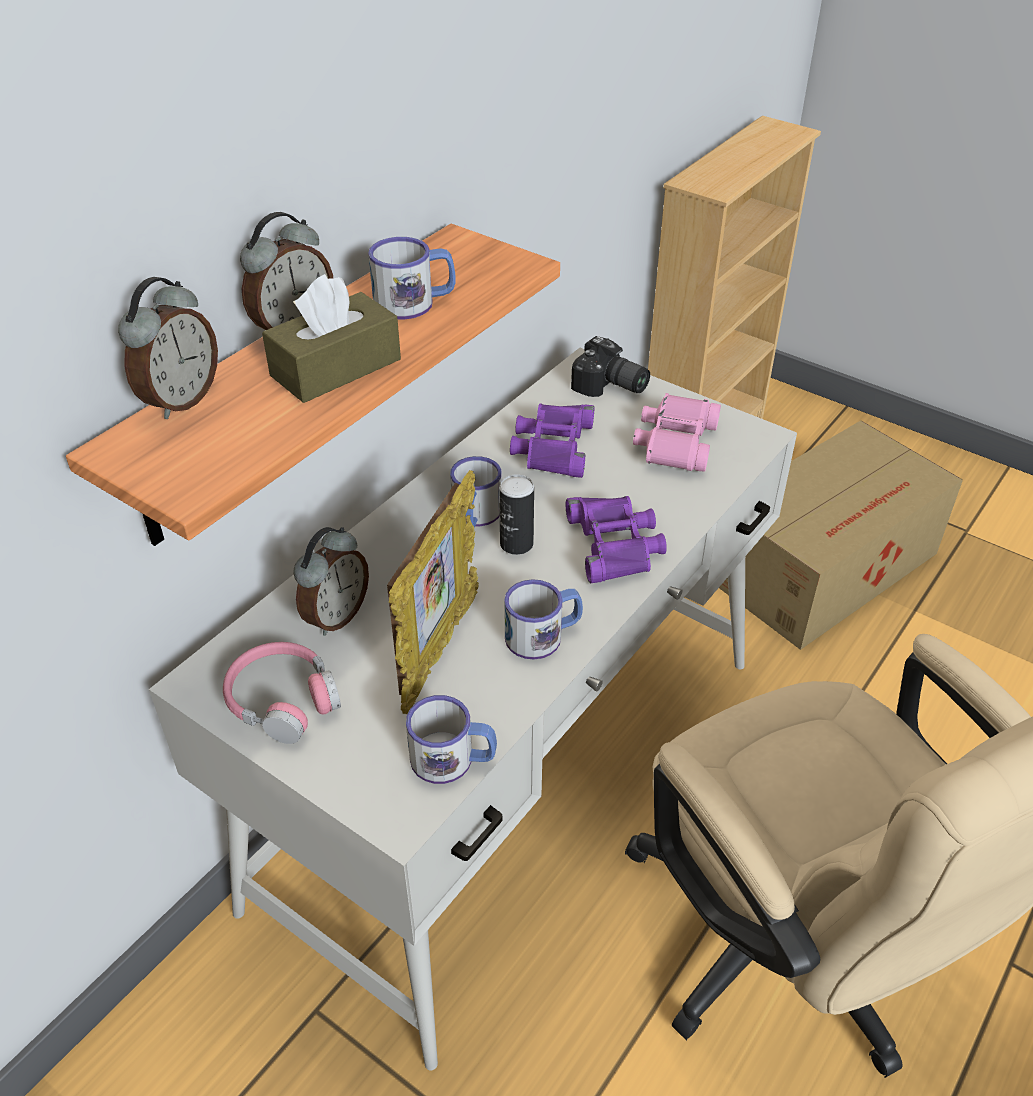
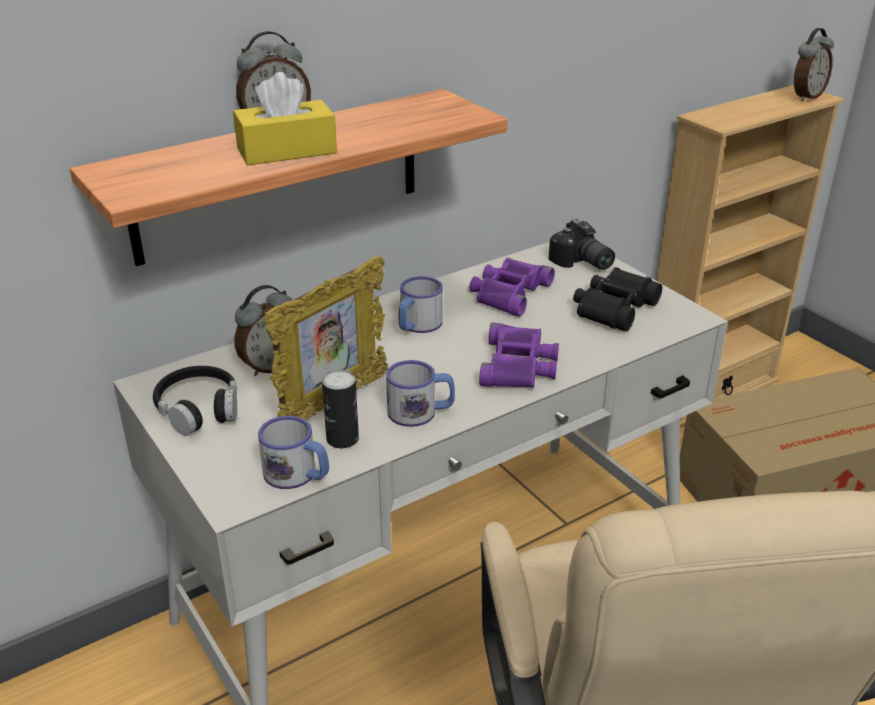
camera: 20 degrees right, 10 degrees down
(180, 400) = (167, 152): alarm clock -> alarm clock (806, 97)
(283, 700) = (199, 409): pink headphones -> black headphones
(336, 368) = (287, 151): brown tissue box -> yellow tissue box
(415, 303) = (375, 125): mug -> none
(516, 544) = (438, 349): can -> can (342, 439)
(675, 443) = (613, 309): pink binoculars -> black binoculars

